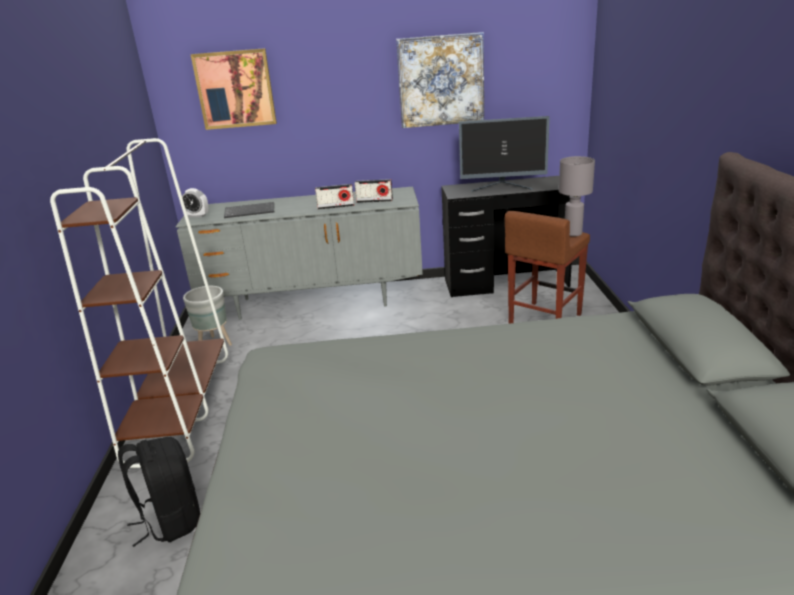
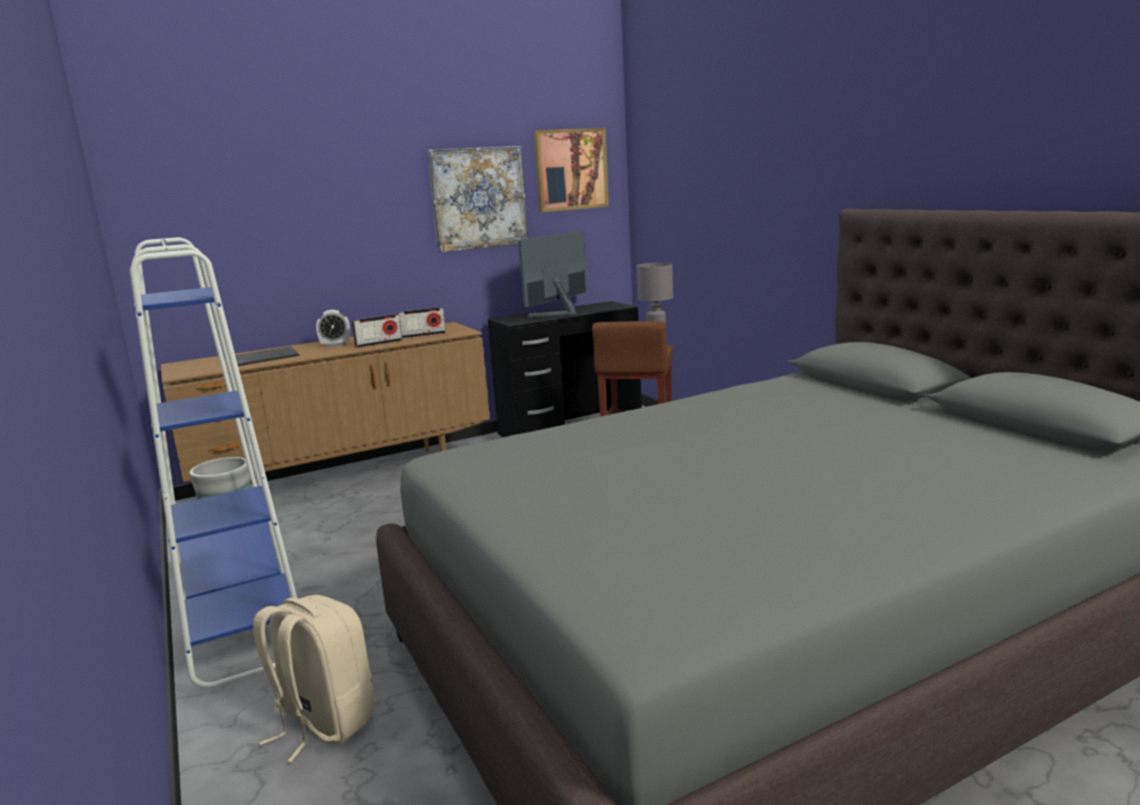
camera: 25 degrees left, 10 degrees down
(170, 520) = (322, 722): black backpack -> beige backpack
(182, 408) = (239, 612): brown clothes rack -> blue clothes rack
(197, 216) = (185, 370): alarm clock -> alarm clock (335, 345)
(235, 89) = (226, 206): picture -> picture (571, 169)
(314, 303) = (347, 479): grey dresser -> brown dresser
(503, 187) = (560, 313): monitor -> monitor turned 150 degrees clockwise

